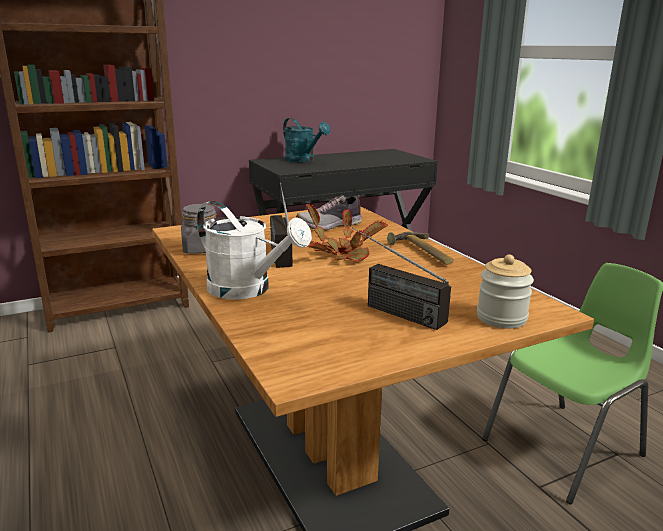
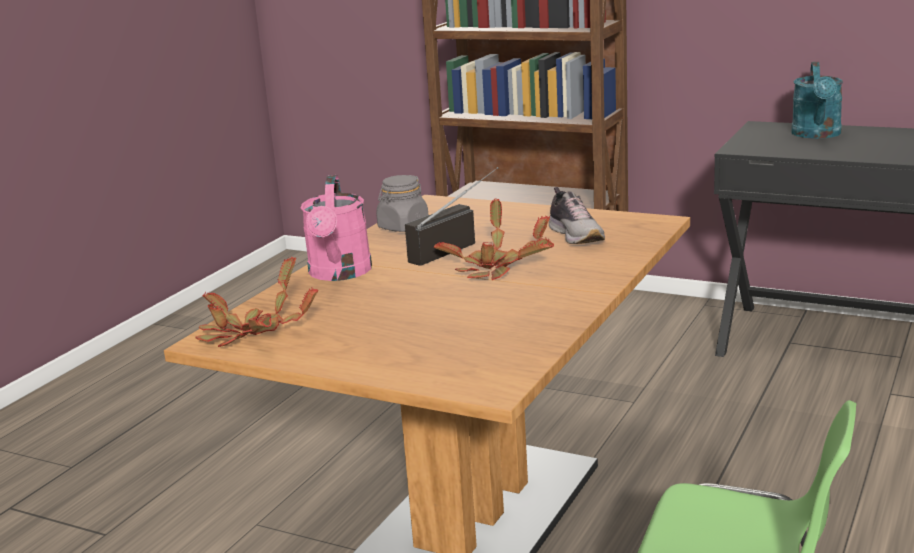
camera: 55 degrees right, 0 degrees up
(248, 290) = (339, 274): white watering can -> pink watering can
(313, 355) = (250, 334): none -> potted plant
(331, 225) = (576, 236): shoe -> shoe turned 135 degrees counterclockwise
(386, 308) = (381, 326): radio -> none
(422, 253) = (568, 293): hammer -> none
(501, 318) = (435, 372): jar -> none

